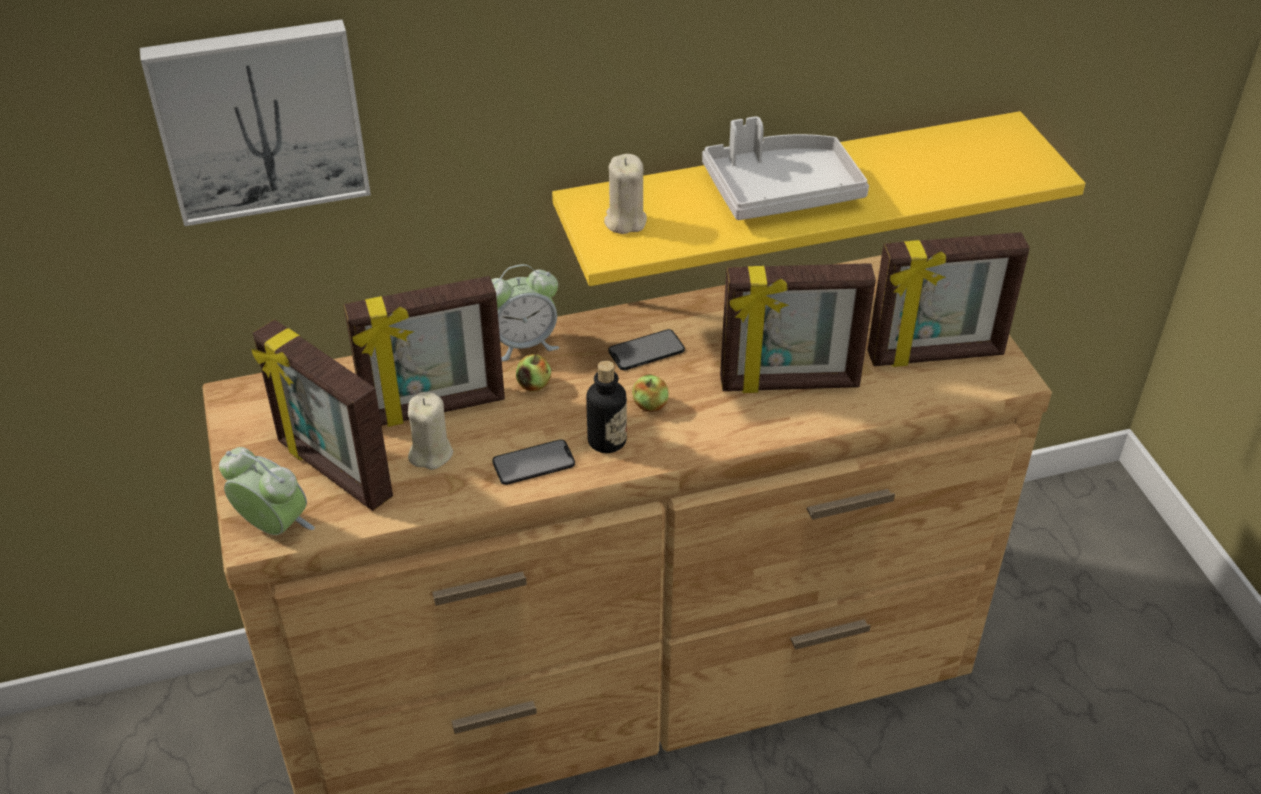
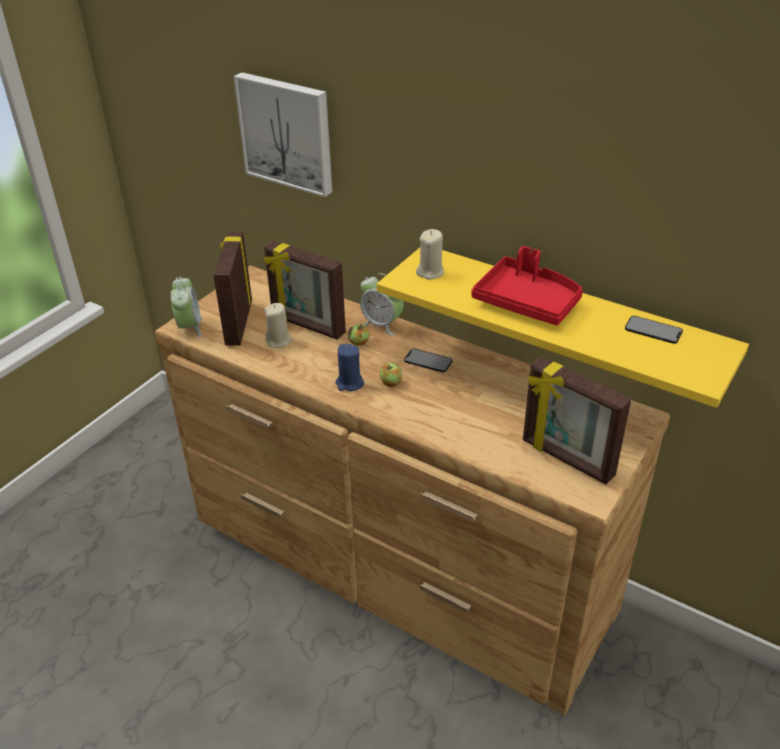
camera: 50 degrees right, 5 degrees down
(533, 462) = (308, 371): phone -> phone (653, 330)
(607, 441) = (349, 383): bottle -> blue candle
(781, 191) = (527, 302): grey tray -> red tray
(789, 384) = (468, 418): picture frame -> none

